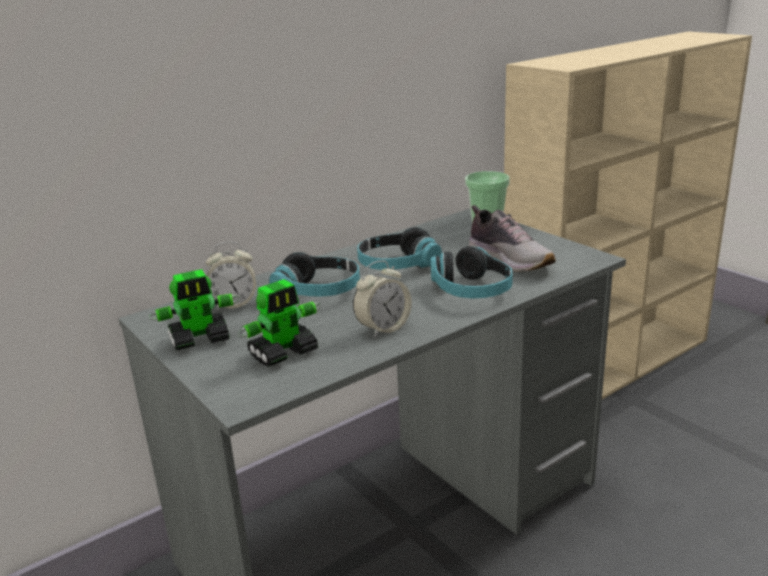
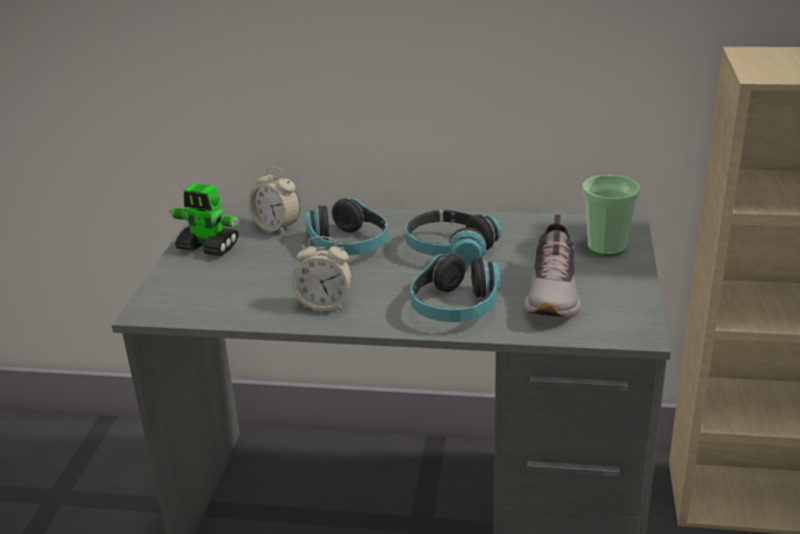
camera: 45 degrees right, 5 degrees up
(284, 353) = (232, 287): toy robot -> none

